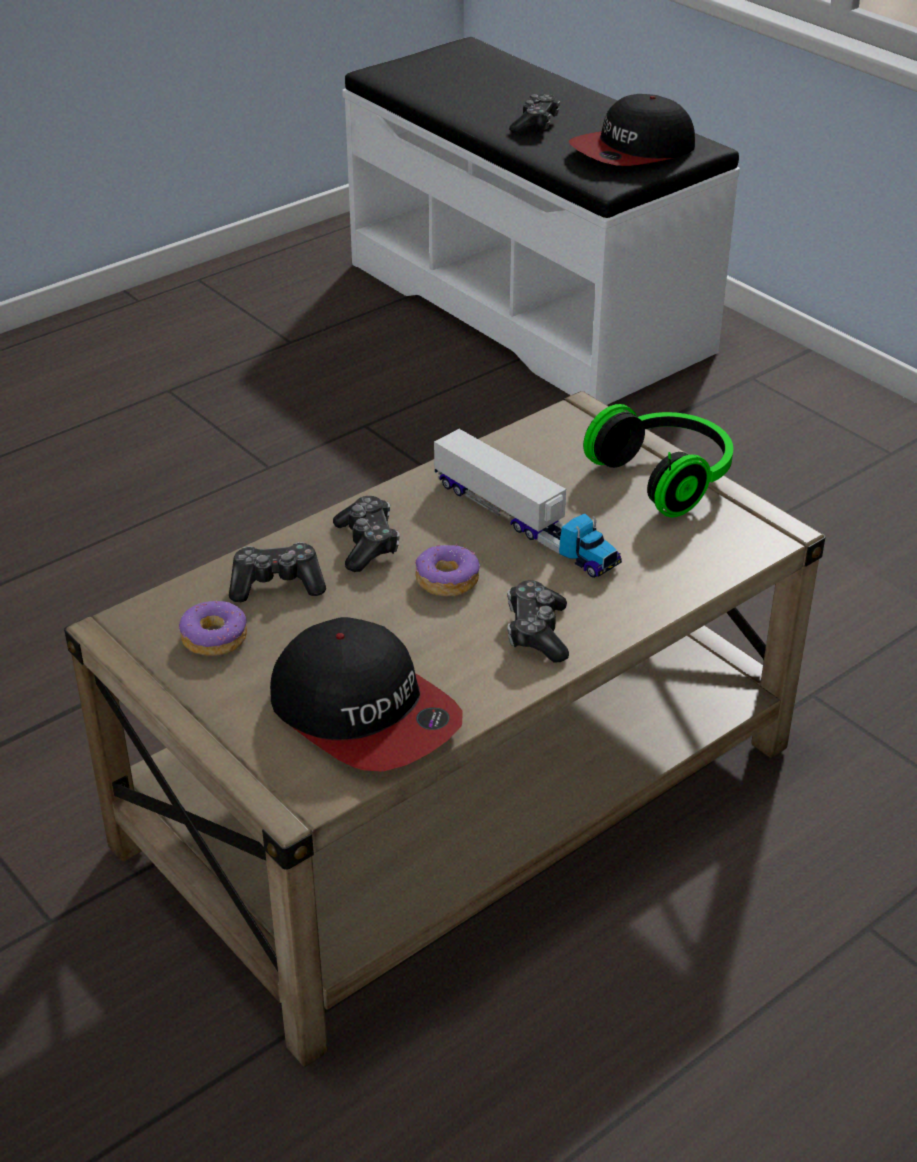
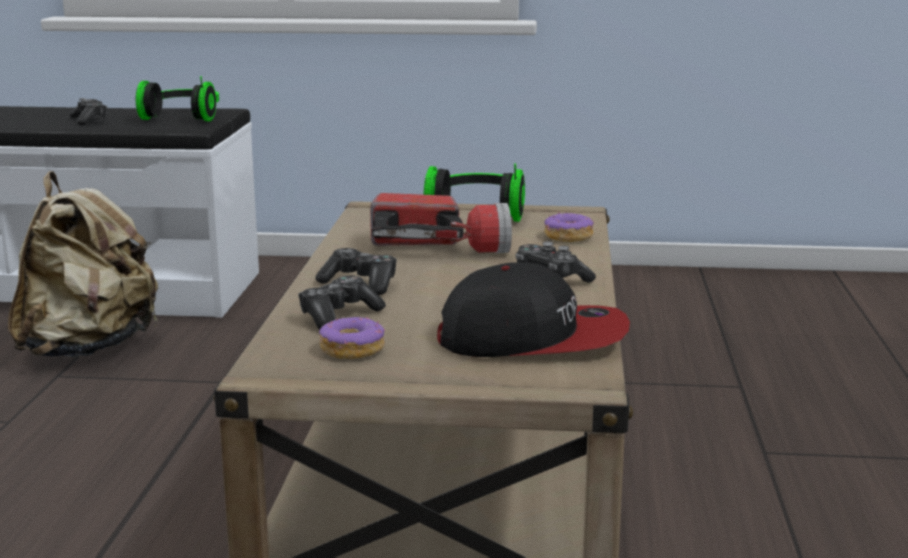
camera: 45 degrees left, 20 degrees down
(428, 399) = (88, 349): none -> beige backpack
(446, 580) = (448, 279): donut -> donut (568, 237)
(525, 523) = (440, 248): toy truck -> flashlight
(633, 151) = (184, 117): cap -> headphones

